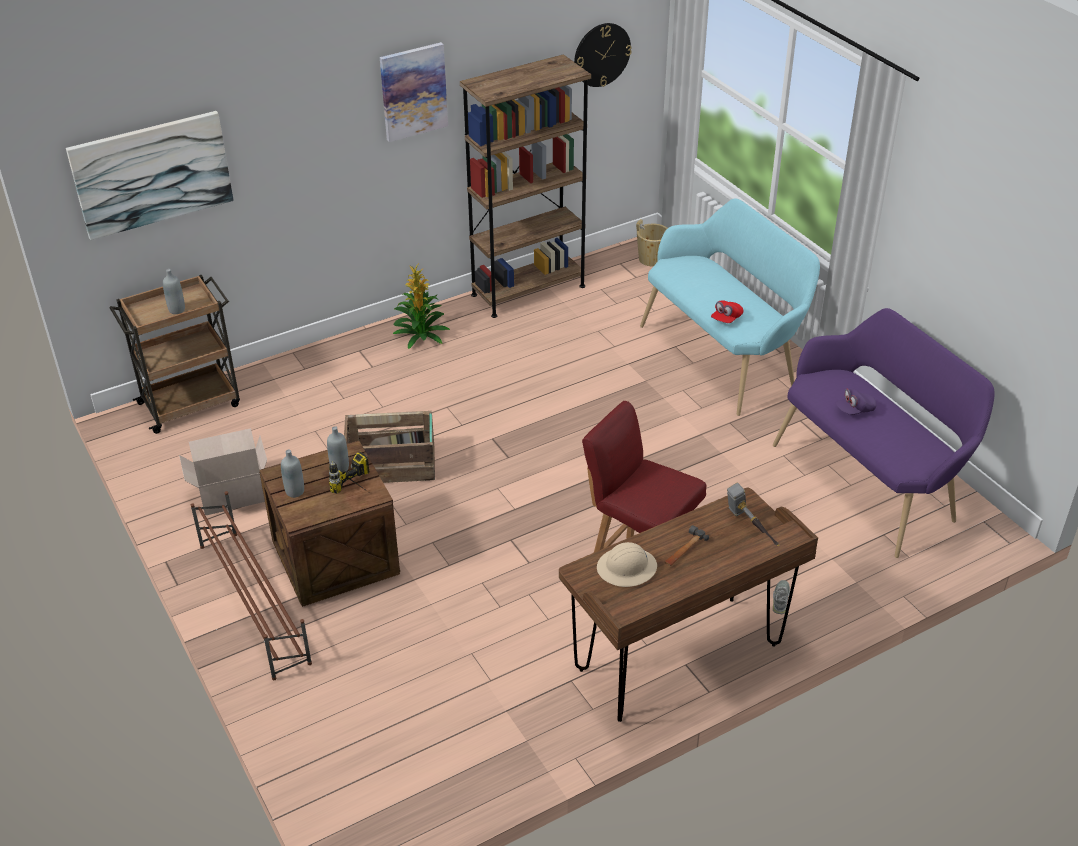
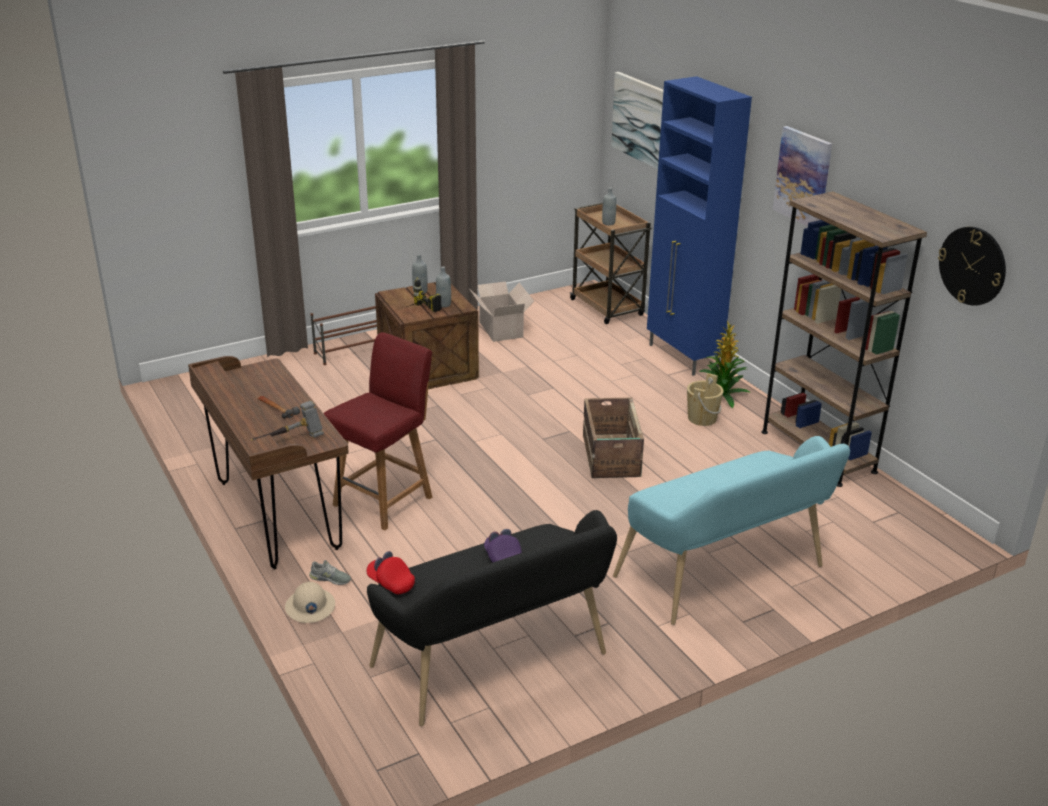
camera: 90 degrees right, 10 degrees down
(332, 353) = (683, 357): none -> blue cabinet
(393, 466) = (532, 387): crate -> crate (610, 456)
(627, 568) = (265, 384): beige hard hat -> beige hard hat (310, 607)
(652, 259) = (919, 535): beige bucket -> beige bucket (702, 418)
(726, 319) = (673, 488): red cap -> red cap (391, 583)
(870, 482) = (497, 665): purple bench -> black bench

